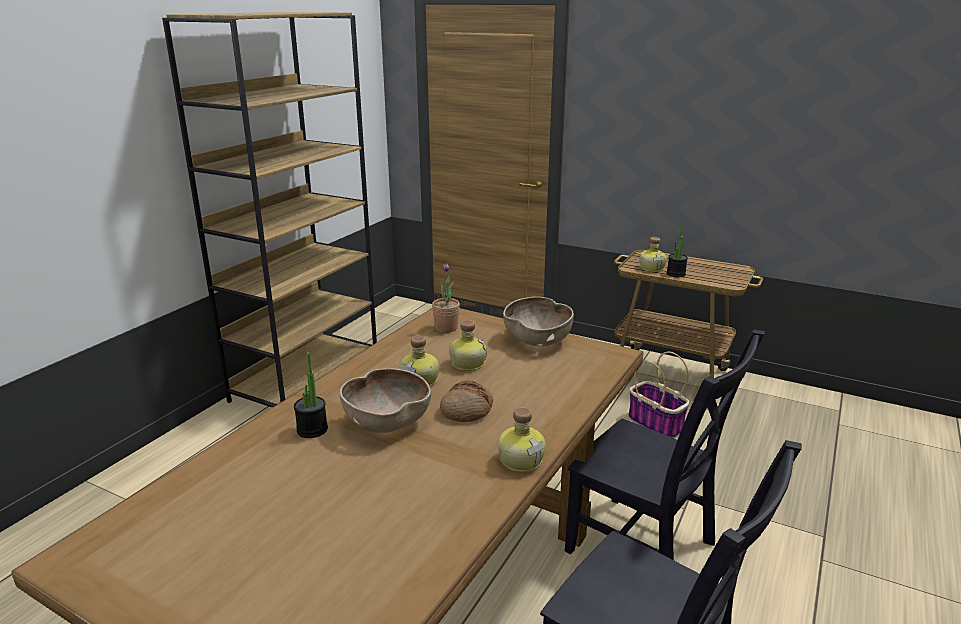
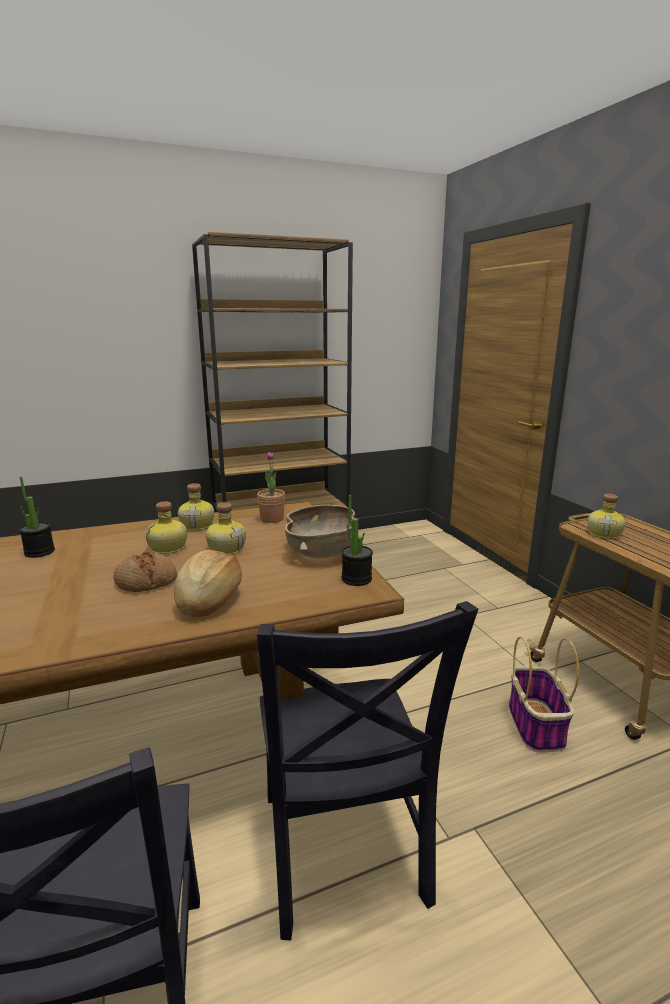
camera: 40 degrees right, 5 degrees down
(387, 423) = (82, 566): brown bowl -> none
(521, 459) = (85, 639): bottle -> bottle (198, 525)
(538, 400) = (209, 599): none -> bread
(676, 274) = (625, 546): potted plant -> potted plant (356, 579)

